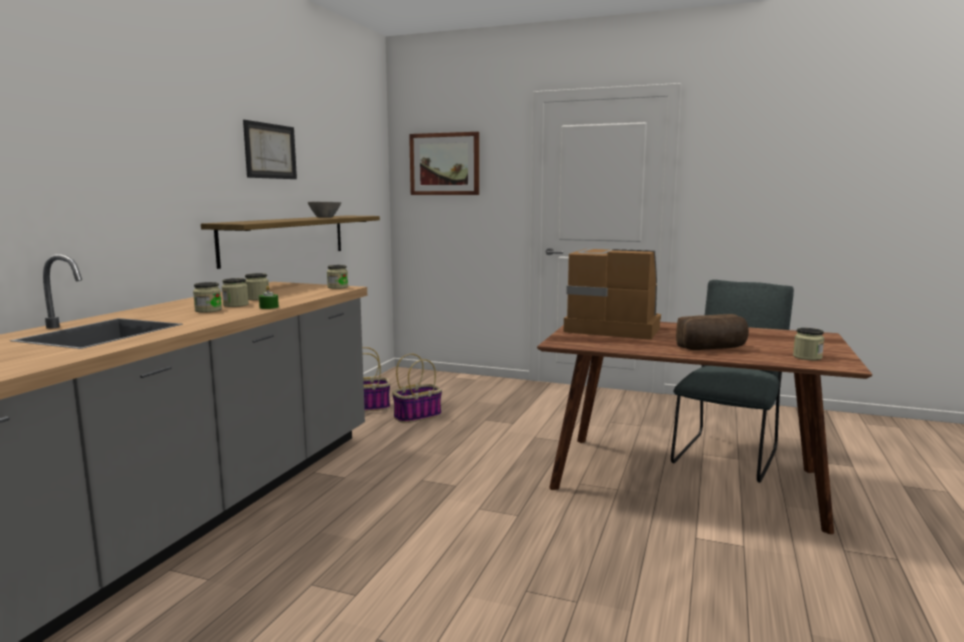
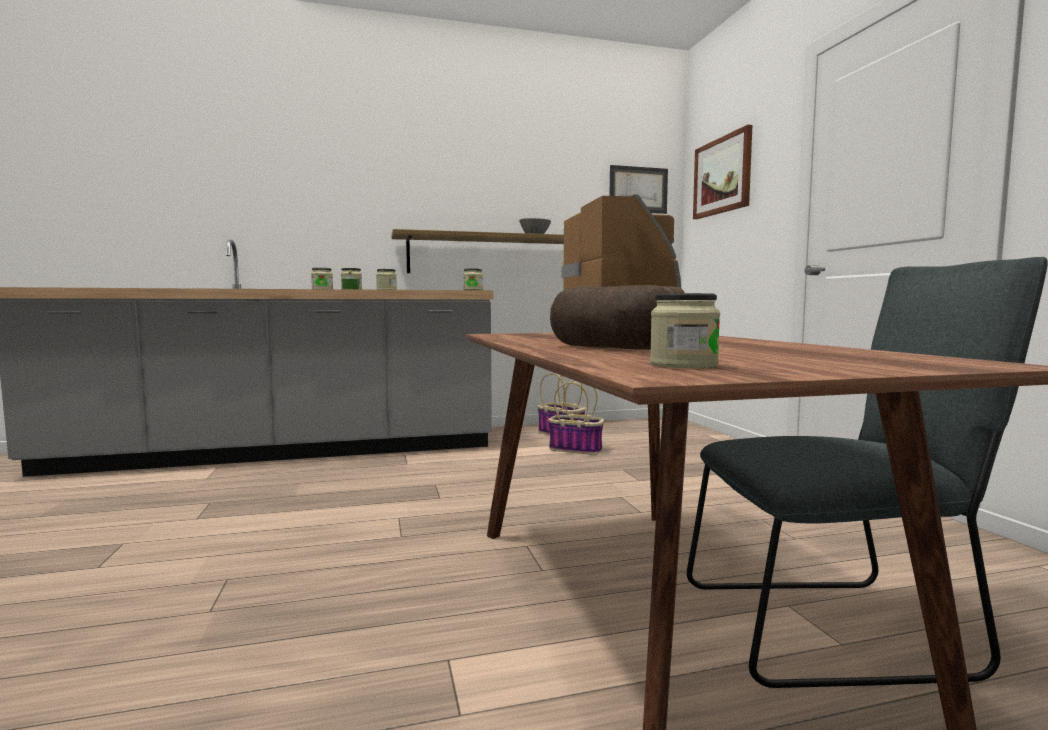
camera: 55 degrees right, 5 degrees down
(270, 151) = (483, 175): picture -> picture (638, 190)

